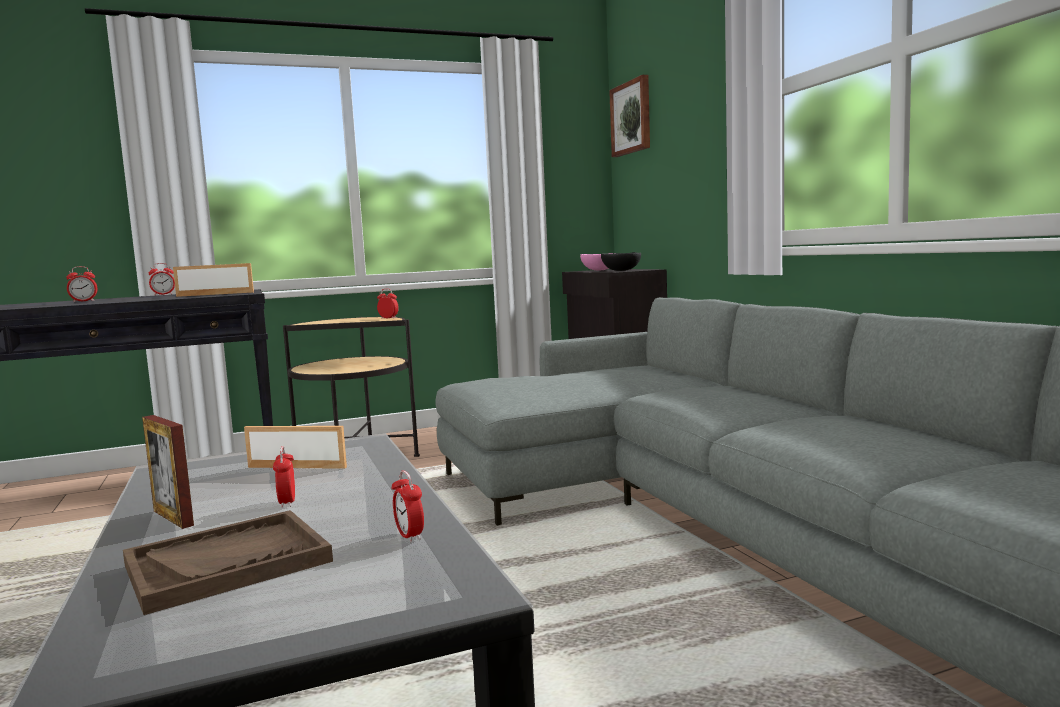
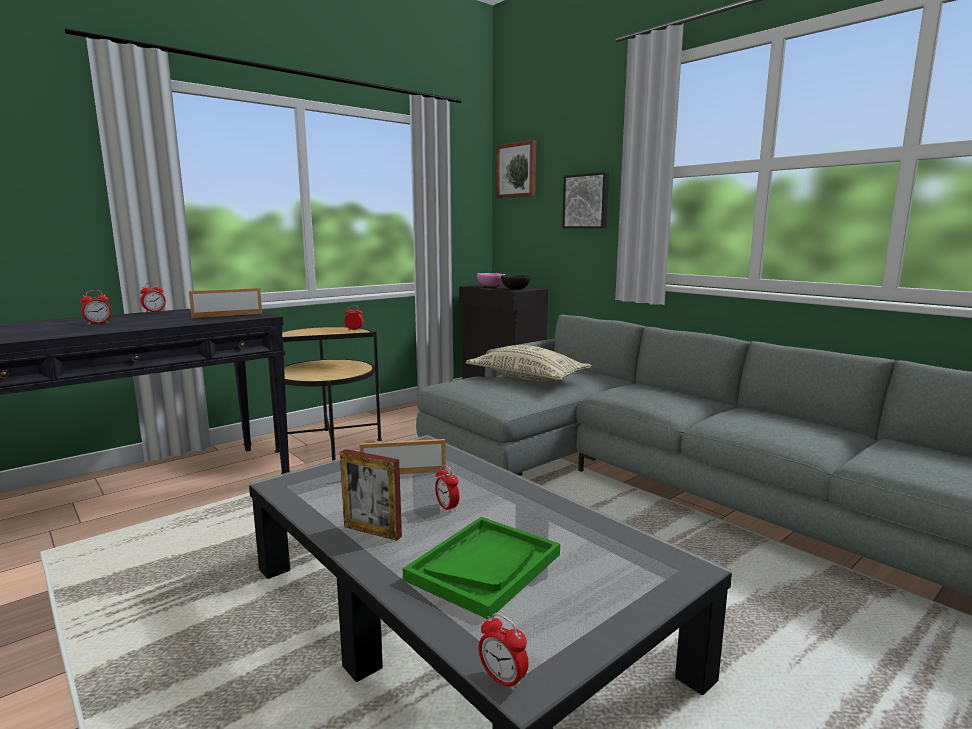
camera: 20 degrees left, 5 degrees up
(228, 563) = (484, 566): brown tray -> green tray
(409, 536) = (583, 527): alarm clock -> alarm clock (503, 679)
(574, 376) = (527, 378): none -> beige pillow
(701, 144) = (586, 201): none -> picture

